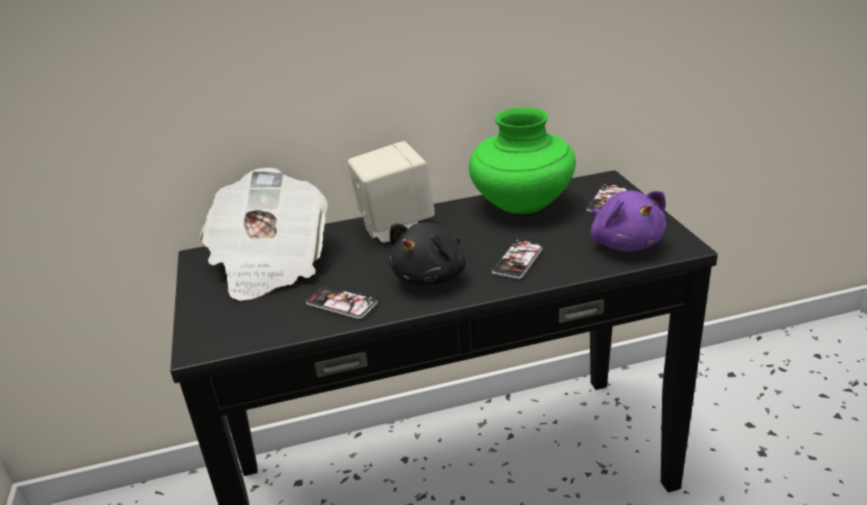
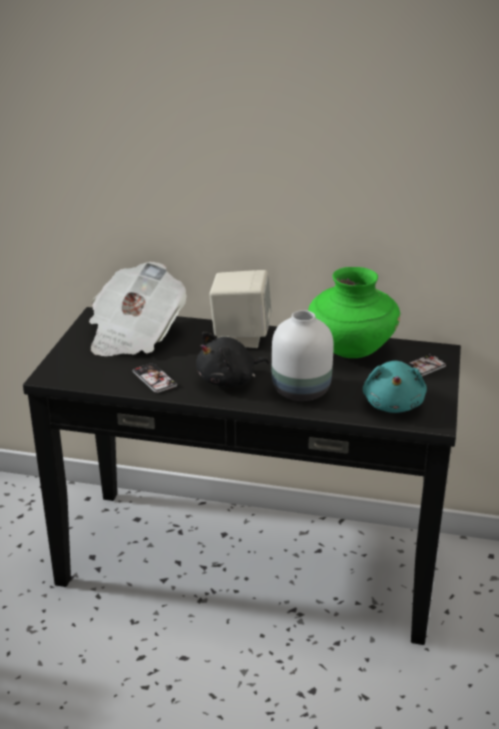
camera: 25 degrees right, 0 degrees up
(517, 261) = (299, 390): phone -> white vase
(625, 243) = (393, 404): purple plush toy -> turquoise plush toy

